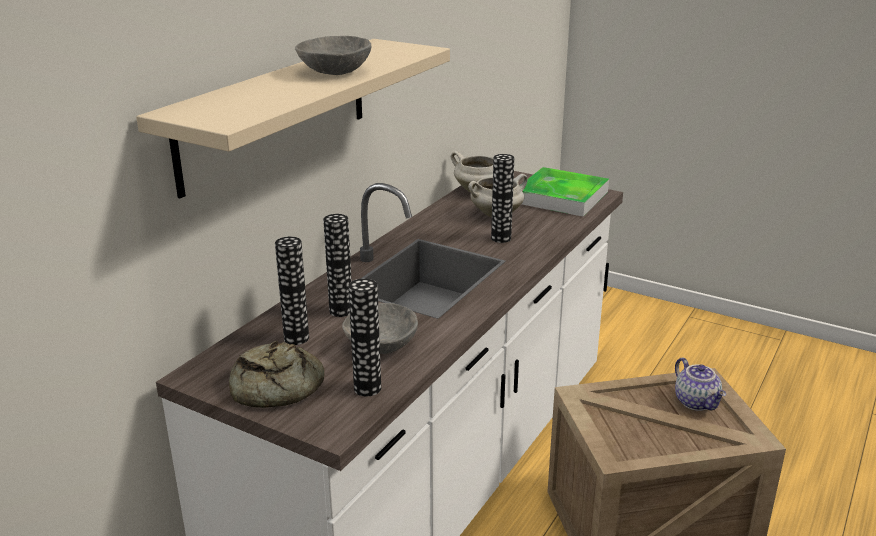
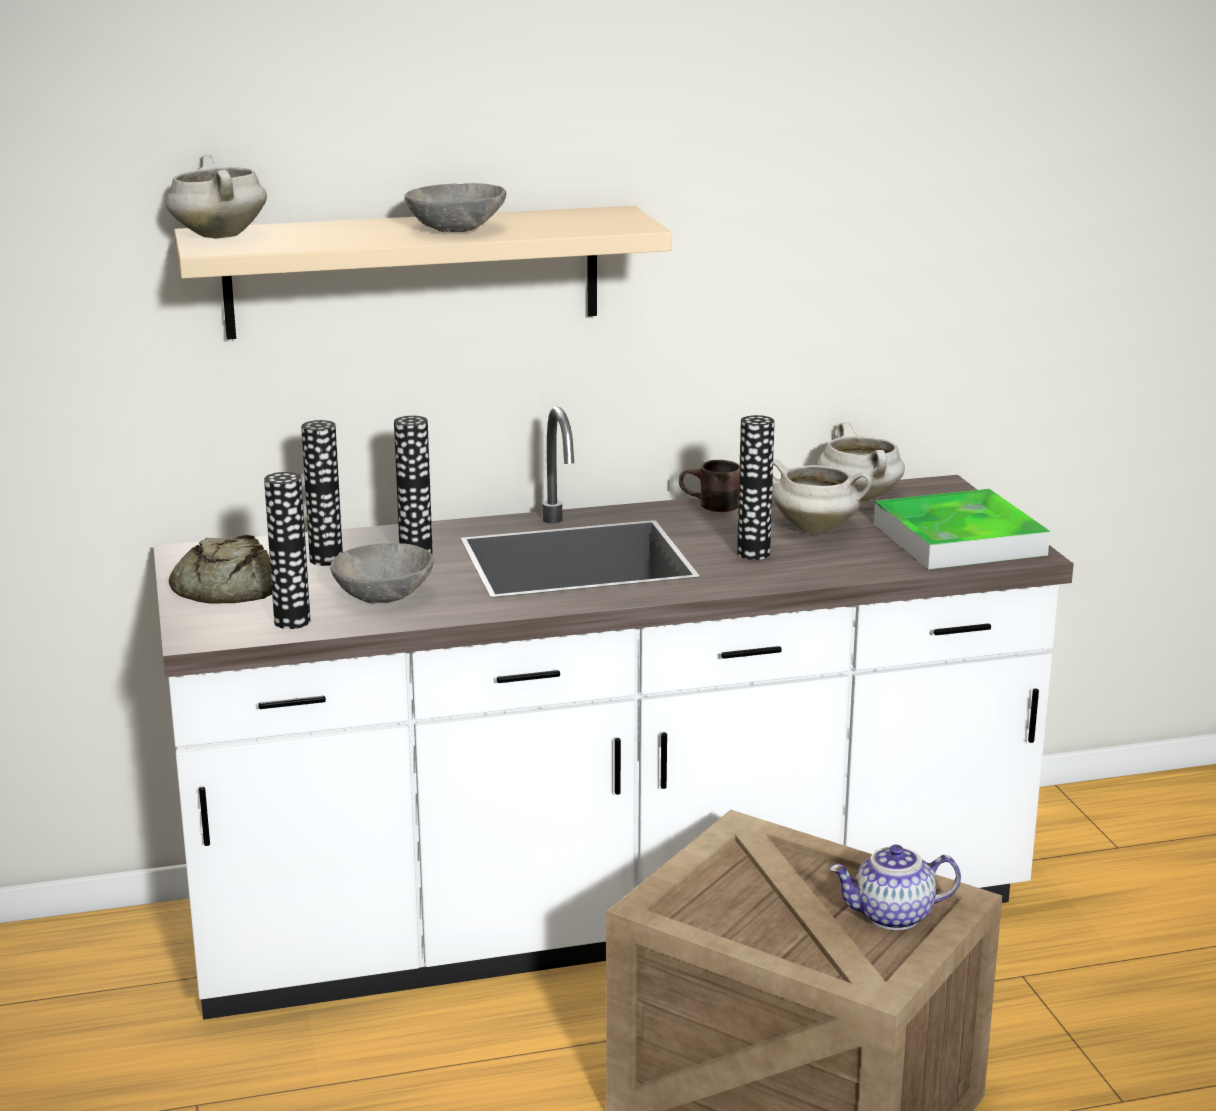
camera: 45 degrees right, 5 degrees down
(194, 112) = (217, 236): none -> white cooking pot
(427, 221) = (710, 507): none -> brown mug
(697, 402) = (892, 917): teapot -> teapot turned 60 degrees clockwise

